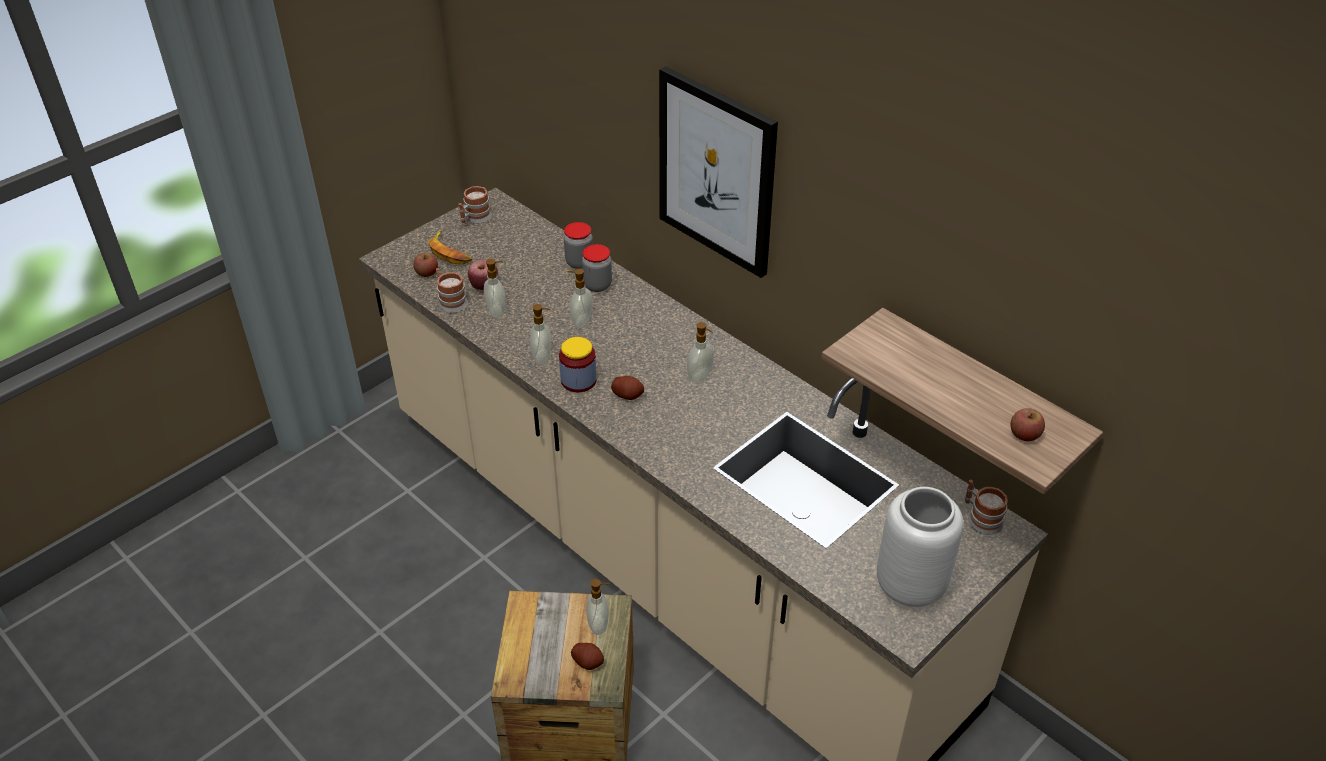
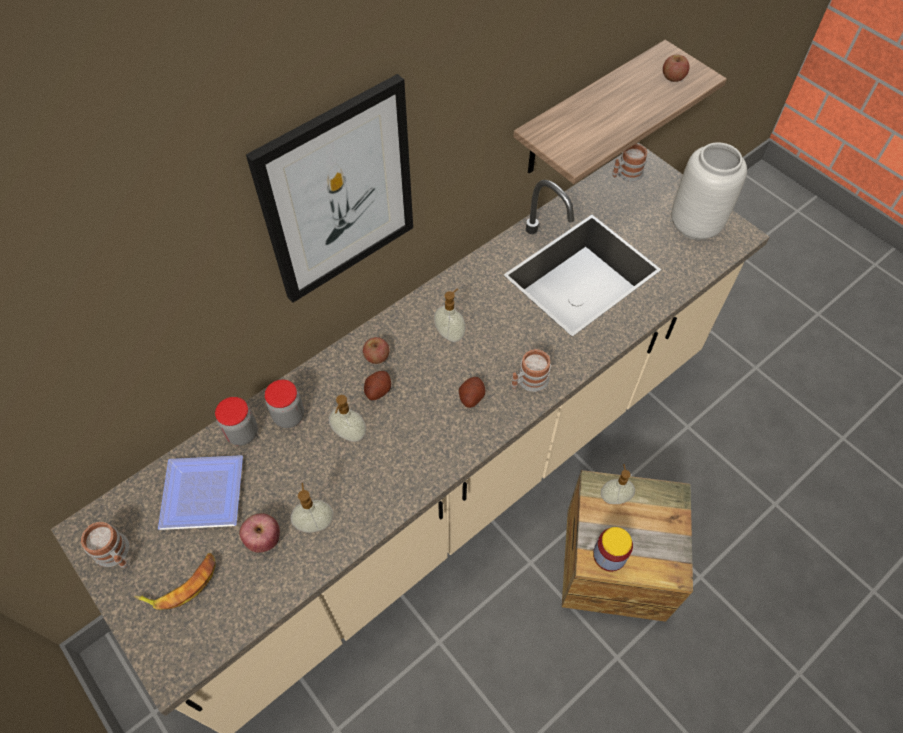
camera: 85 degrees left, 15 degrees up
(427, 273) = (219, 612): apple -> apple (377, 356)
(450, 301) = (285, 580): mug -> mug (528, 381)
(521, 252) = (205, 496): none -> plate
(543, 357) = (404, 475): soap dispenser -> none
(578, 380) = (445, 441): jar -> jar (609, 555)
(588, 661) = (652, 508): potato -> potato (378, 390)

